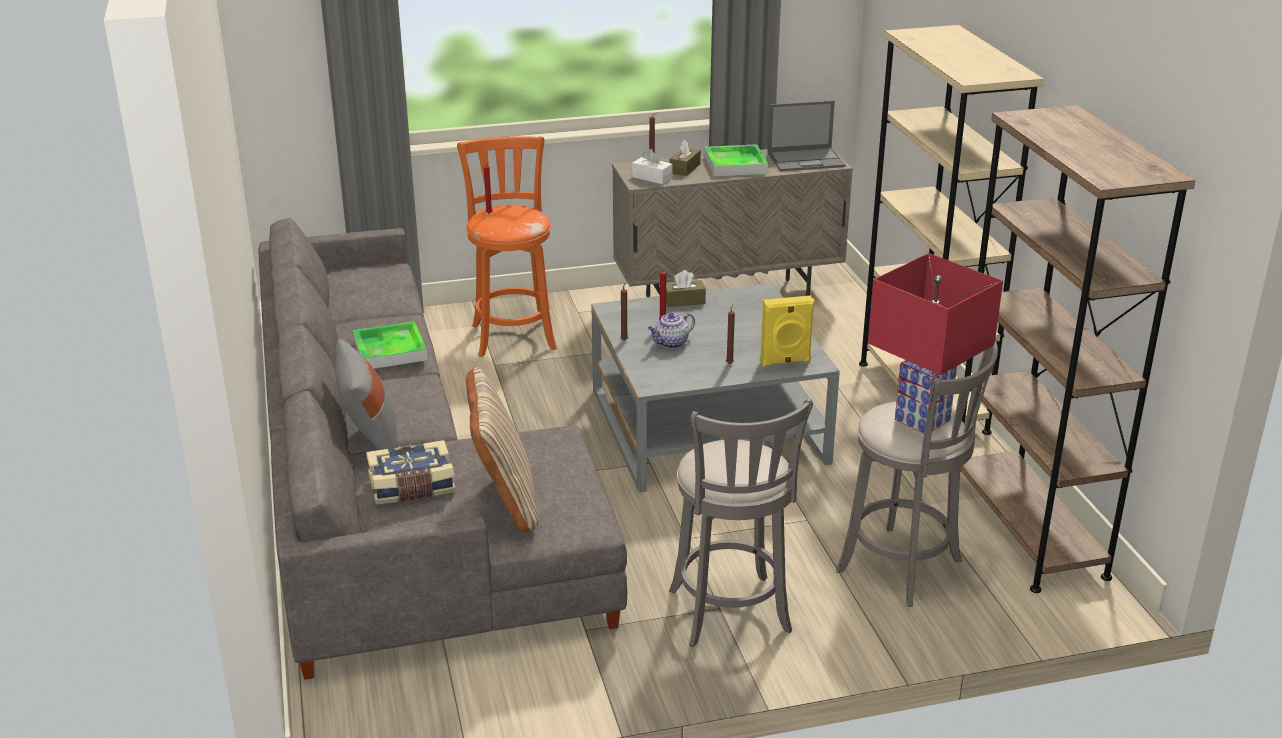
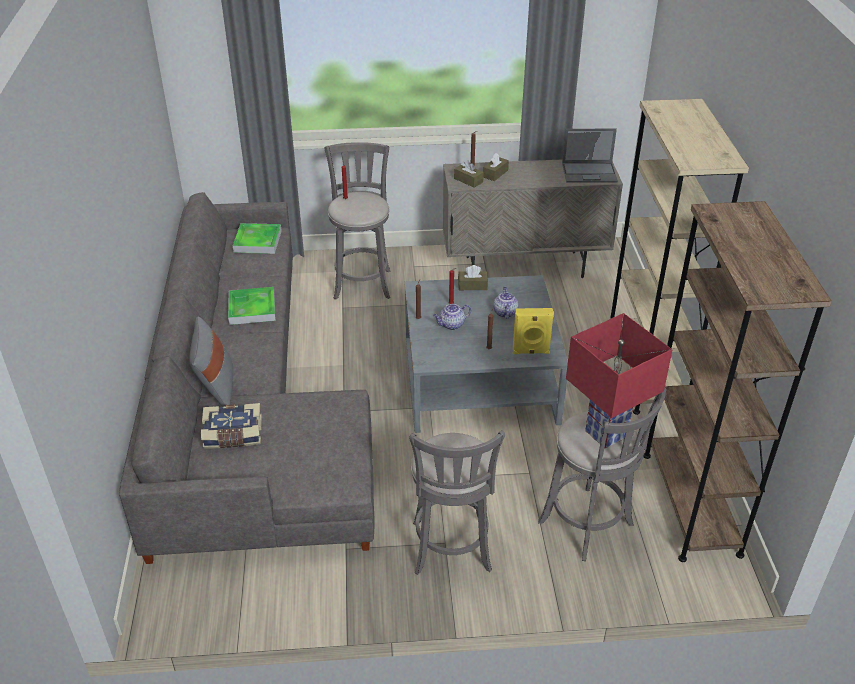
camera: 10 degrees right, 10 degrees up
(504, 501) = (293, 456): beige pillow -> none
(513, 335) = (362, 282): orange stool -> grey stool
(652, 177) = (468, 180): white tissue box -> brown tissue box
(735, 165) = (534, 173): tray -> tray (257, 241)
(736, 324) = (504, 312): none -> teapot

